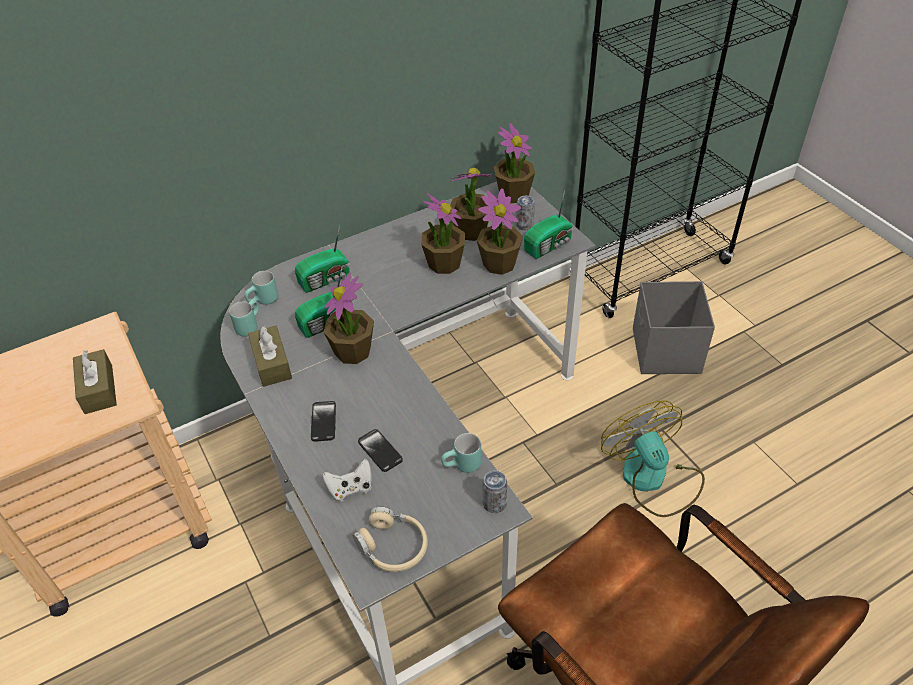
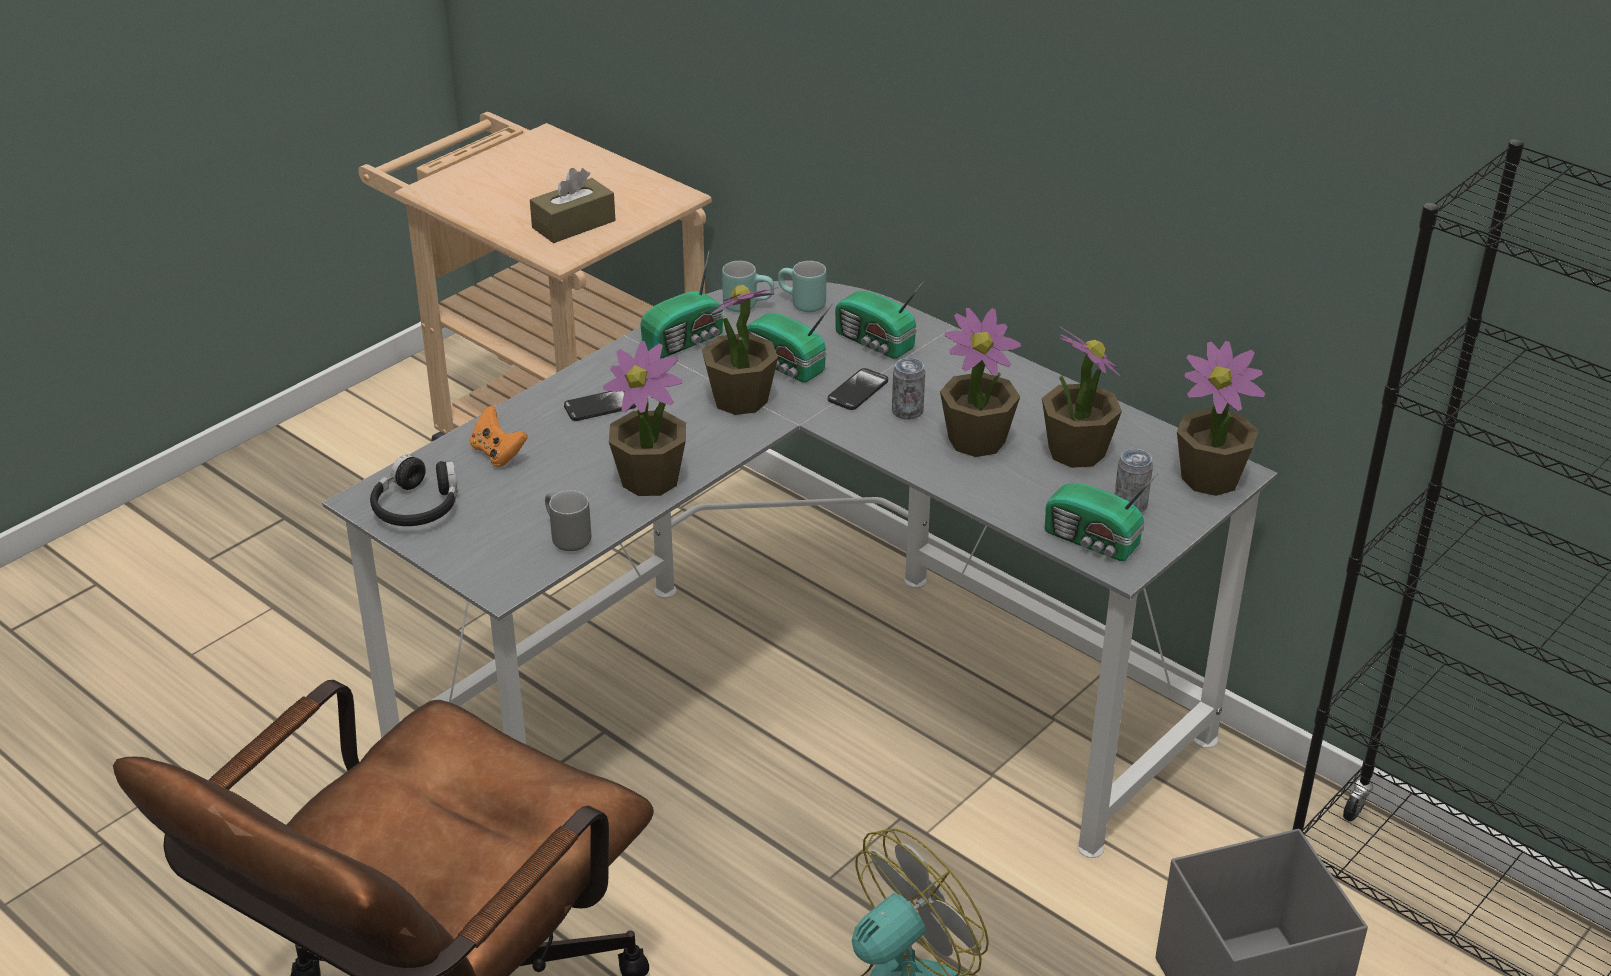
camera: 70 degrees right, 10 degrees down
(272, 363) = (686, 341): brown tissue box -> radio
(350, 488) = (497, 453): white game controller -> orange game controller
(380, 451) = (567, 463): phone -> phone (858, 391)
(393, 546) = (417, 506): beige headphones -> black headphones
(462, 467) = (564, 538): turquoise mug -> grey mug
(494, 503) = (510, 578): can -> can (907, 412)
(499, 263) = (1011, 495): potted plant -> potted plant (650, 479)

